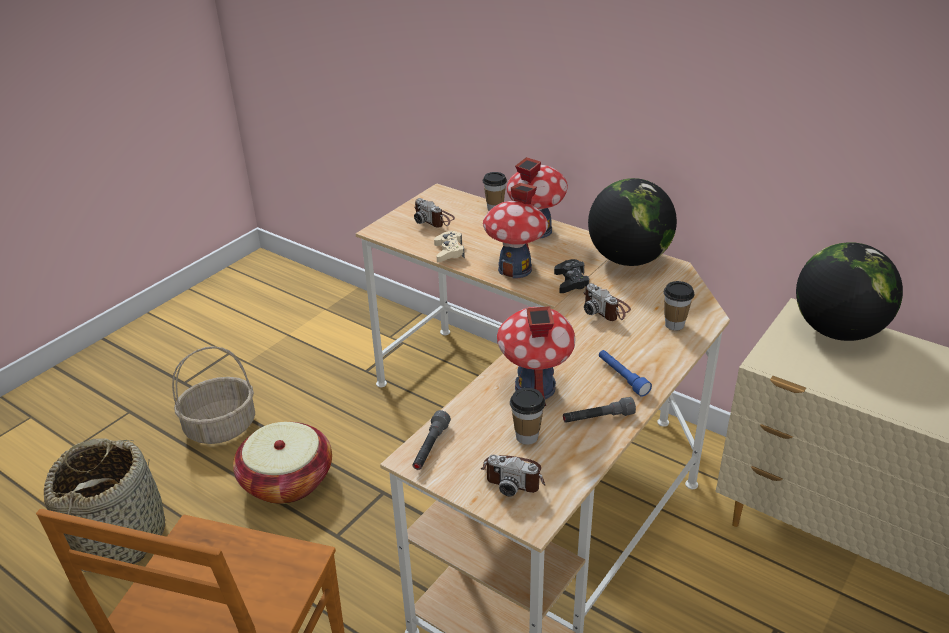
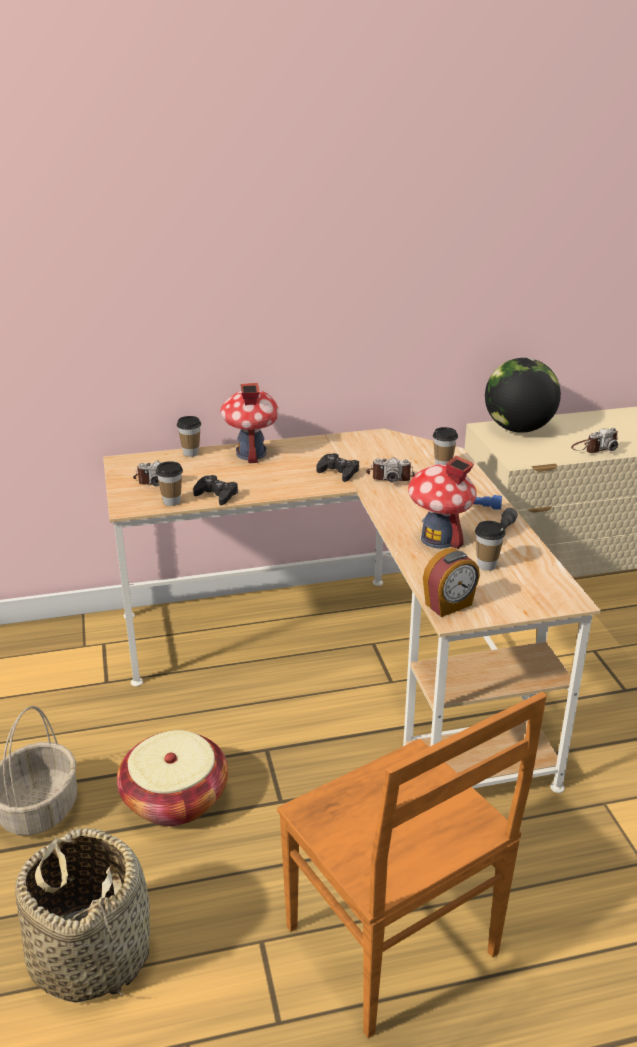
camera: 50 degrees left, 5 degrees down
(412, 241) = (172, 502): none -> cup
(430, 447) = (449, 605): grey flashlight -> alarm clock
(449, 252) = (216, 495): beige game controller -> black game controller
(514, 476) = (521, 587): camera -> camera (594, 447)
(515, 269) = (287, 482): toy house -> none
(628, 259) = (346, 443): globe -> none

